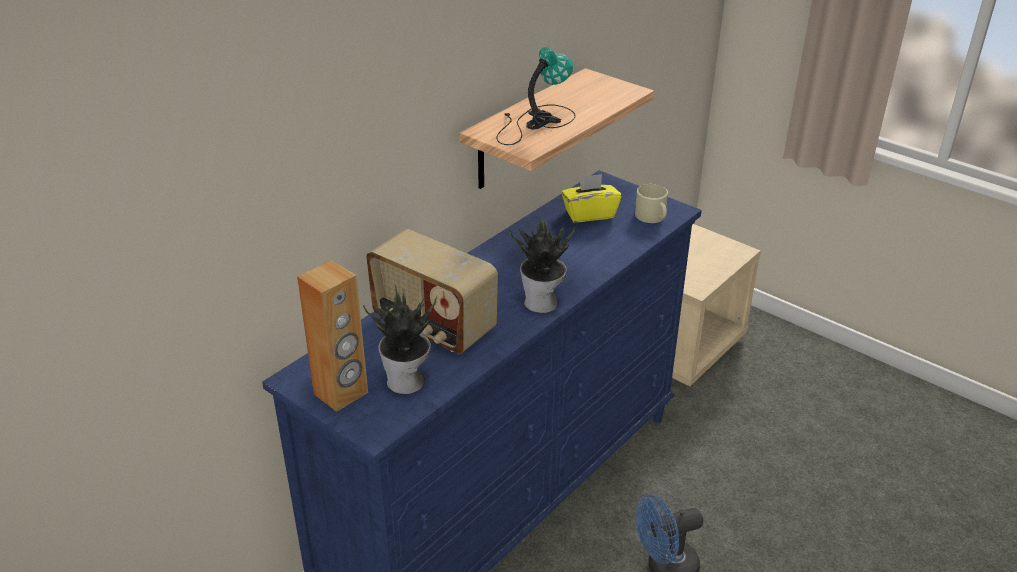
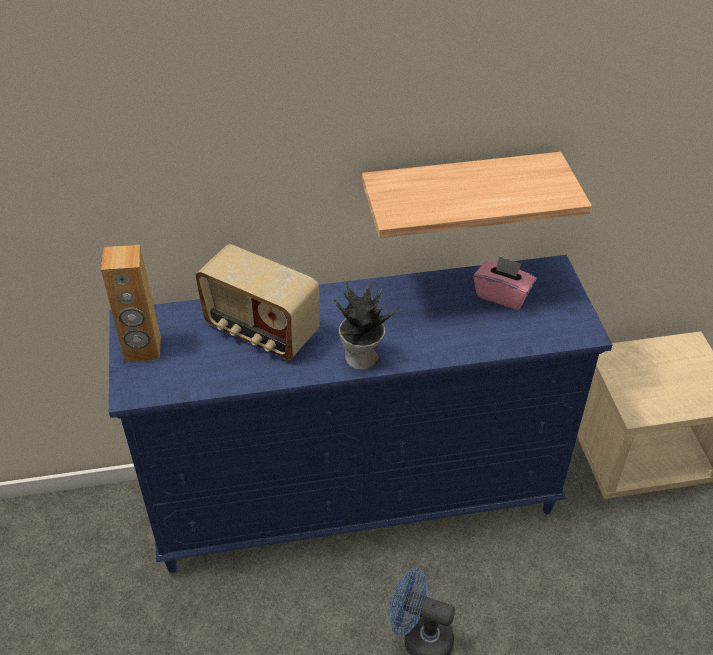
camera: 40 degrees right, 10 degrees up
(407, 382) = (192, 367): potted plant -> none
(433, 326) = (261, 331): radio -> radio turned 45 degrees counterclockwise
(534, 123) = (434, 191): table lamp -> none
(589, 214) = (502, 295): yellow tissue box -> pink tissue box
(652, 217) = (555, 327): beige mug -> none

